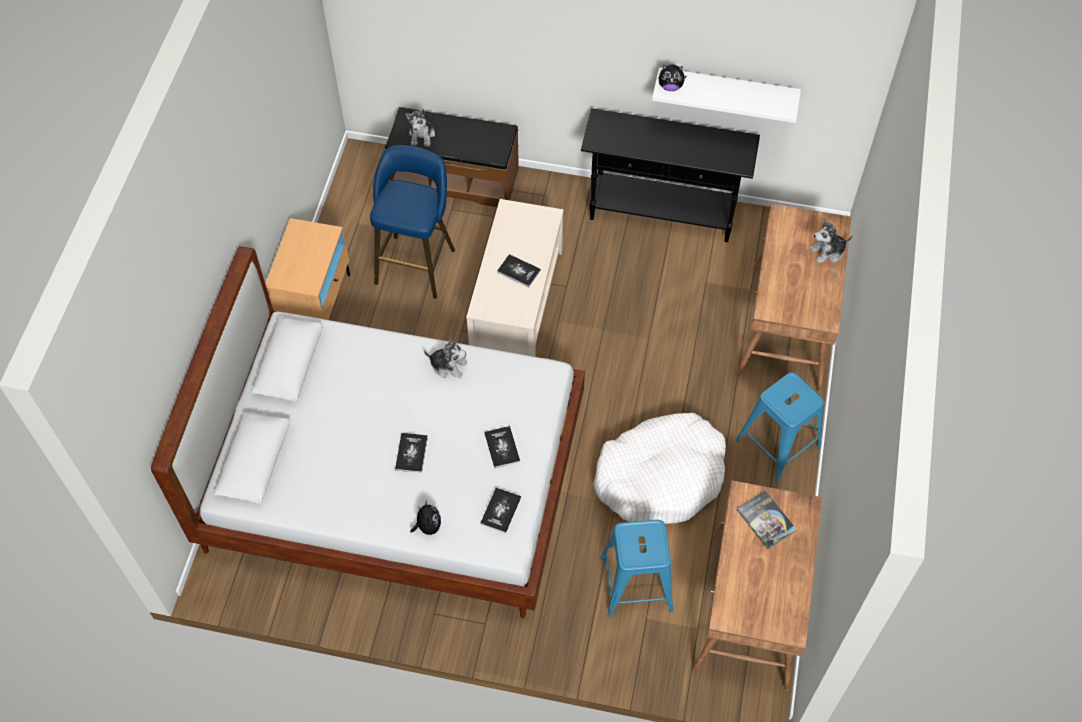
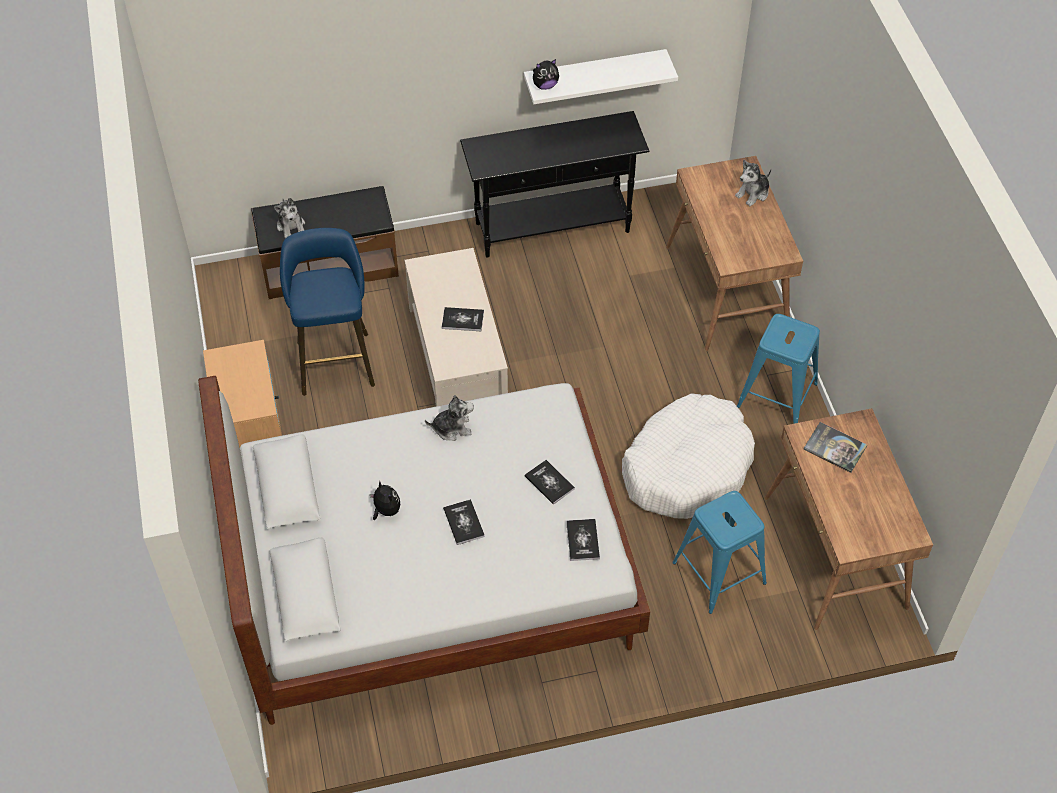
camera: 25 degrees left, 5 degrees down
(427, 526) = (519, 584): plush toy -> plush toy (386, 510)

